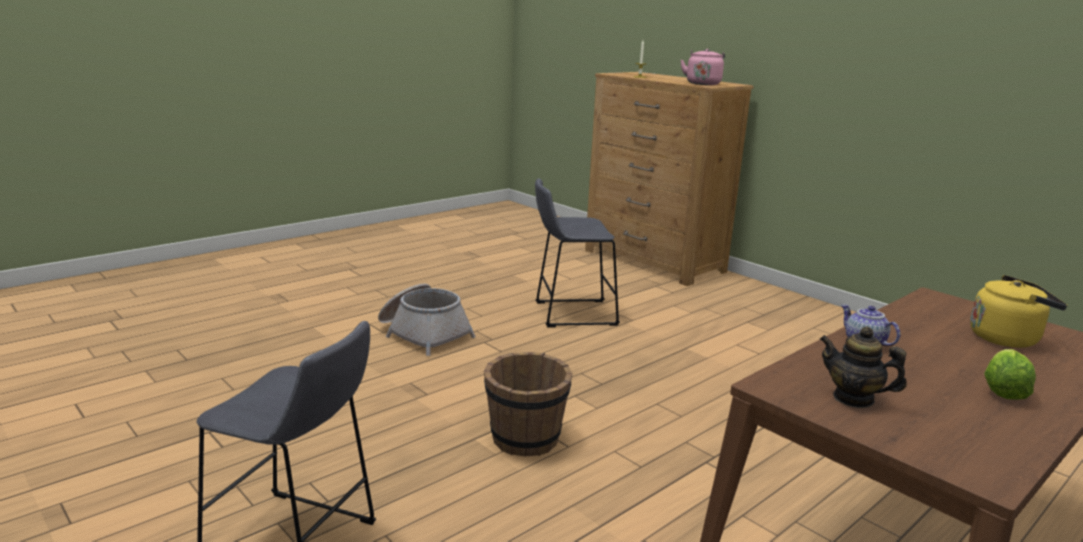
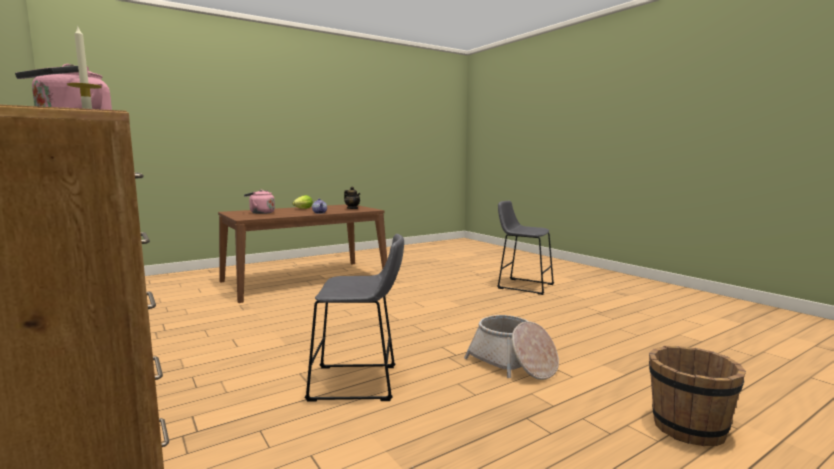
camera: 170 degrees left, 10 degrees down
(525, 439) = (435, 305): brown bucket -> brown bucket (688, 428)
(1007, 338) = (260, 213): yellow kettle -> pink kettle

